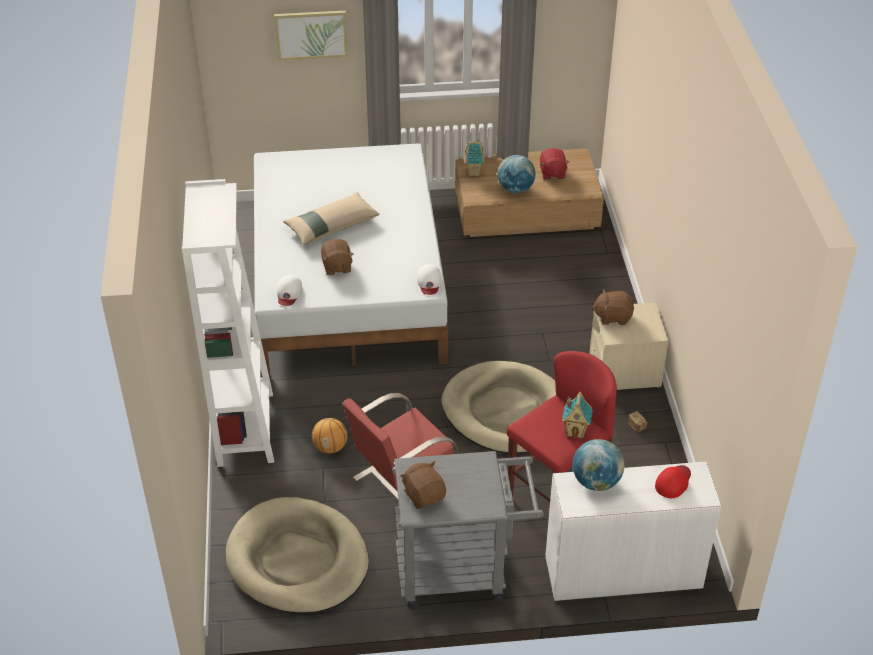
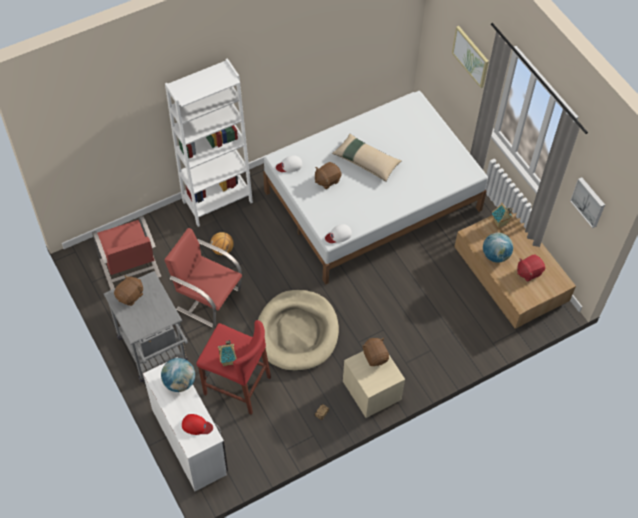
camera: 65 degrees right, 15 degrees up
(298, 560) = (130, 269): beige dog bed -> red chair
(568, 27) = (589, 201): none -> picture

